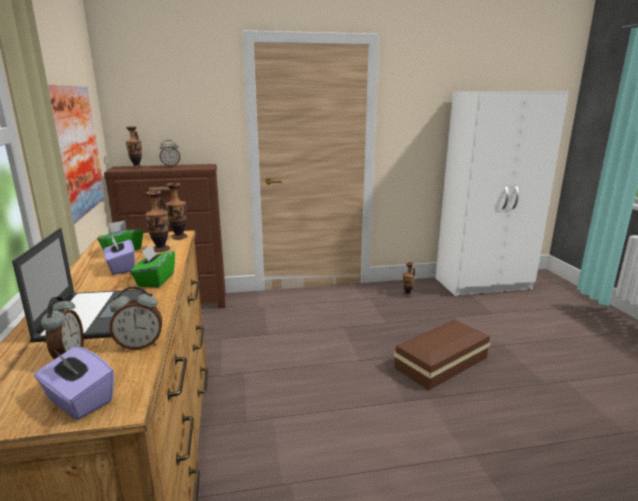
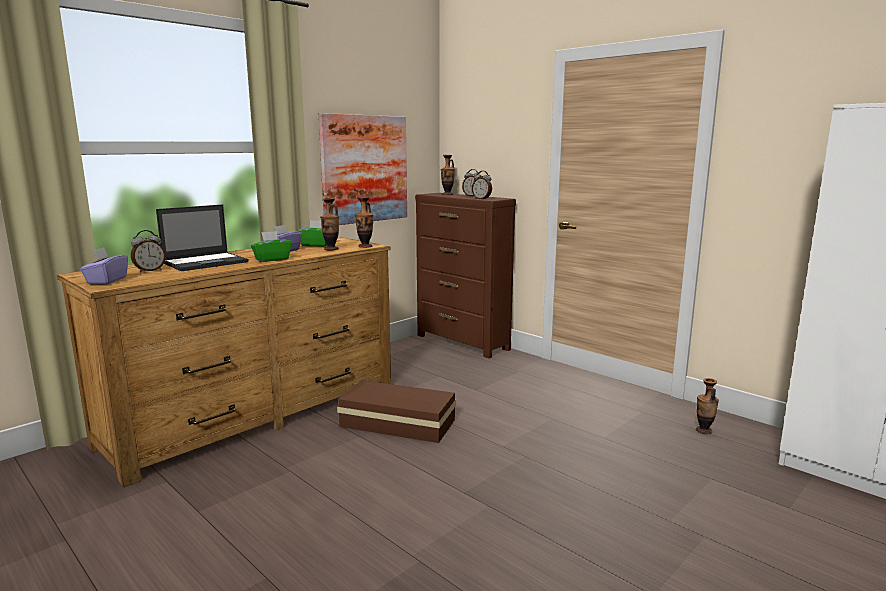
camera: 55 degrees right, 5 degrees down
(140, 345) = (173, 275): alarm clock -> alarm clock (482, 199)
(443, 363) = (576, 497): brown storage box -> brown storage box (399, 424)

